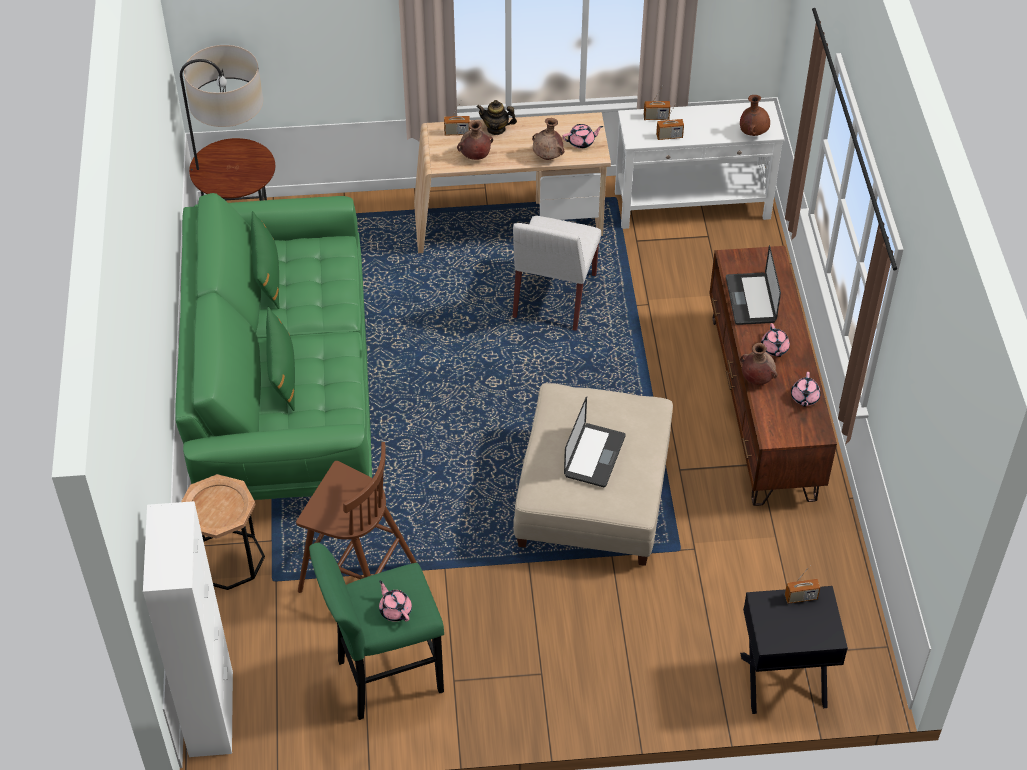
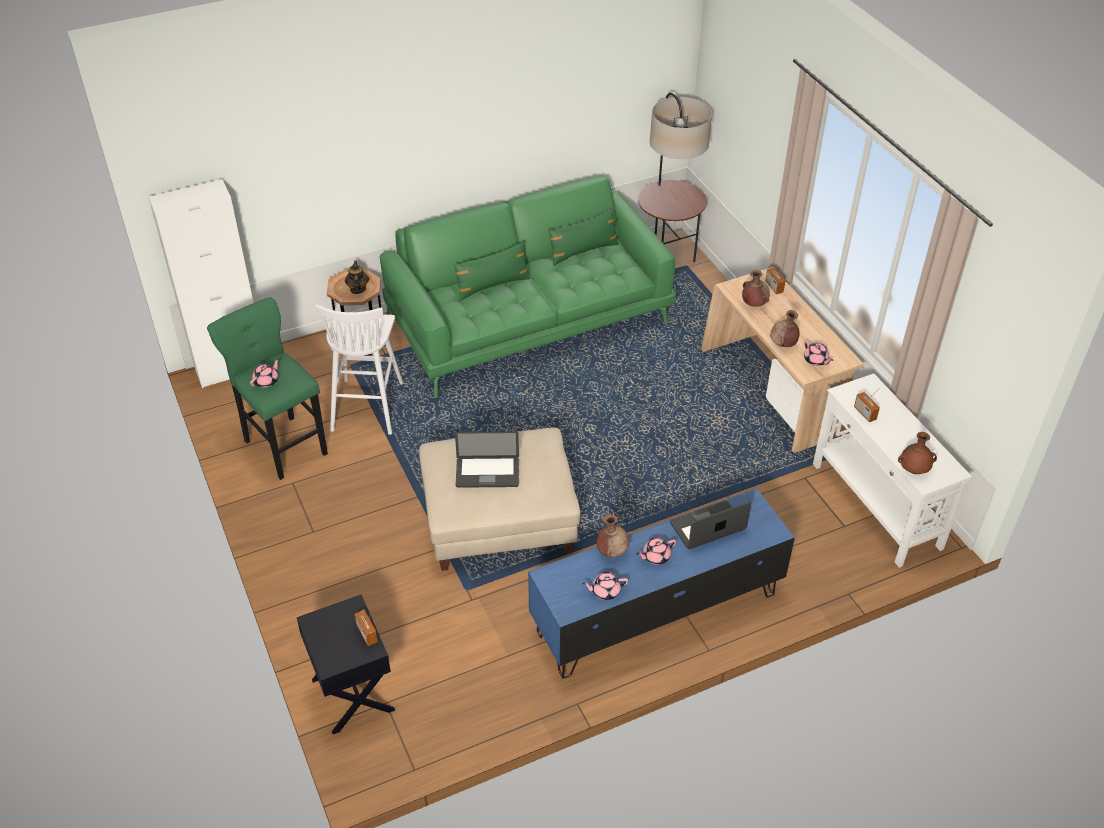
camera: 70 degrees right, 5 degrees down
(355, 577) = (367, 405): brown stool -> white stool
(496, 129) = (794, 307): teapot -> teapot (357, 289)
(554, 297) = (704, 441): white chair -> none
(656, 117) = (883, 399): radio -> none
(762, 406) = (656, 613): brown tv stand -> blue tv stand

